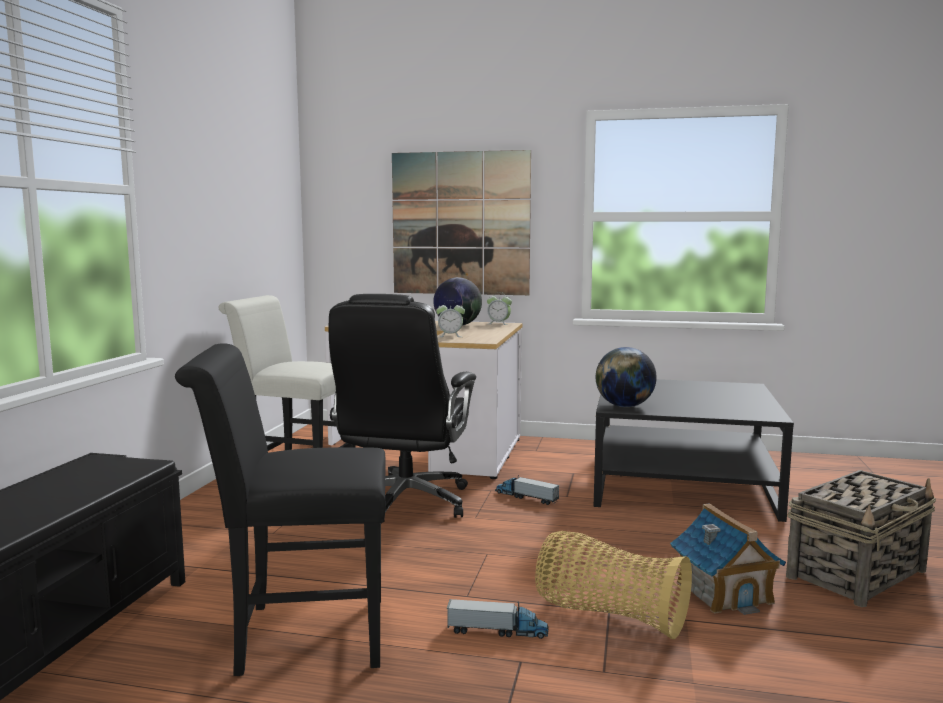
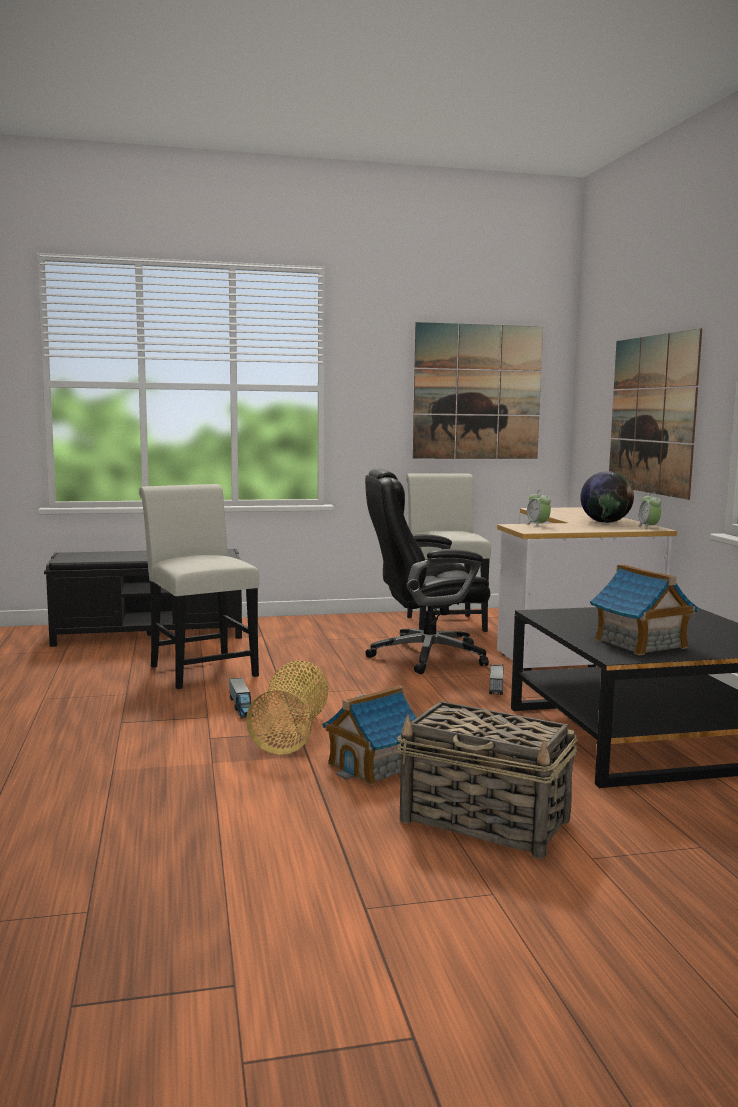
camera: 65 degrees right, 0 degrees up
(250, 200) = (477, 392): none -> picture
(299, 635) = (200, 669): black chair -> white chair
(624, 406) = (555, 615): globe -> none
(732, 406) = (640, 644): none -> toy house

